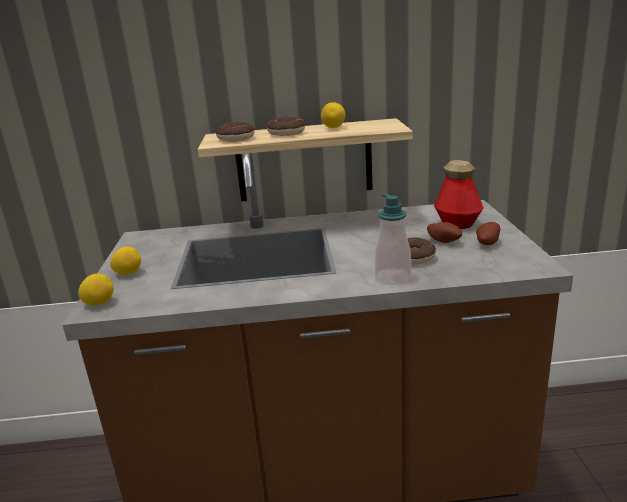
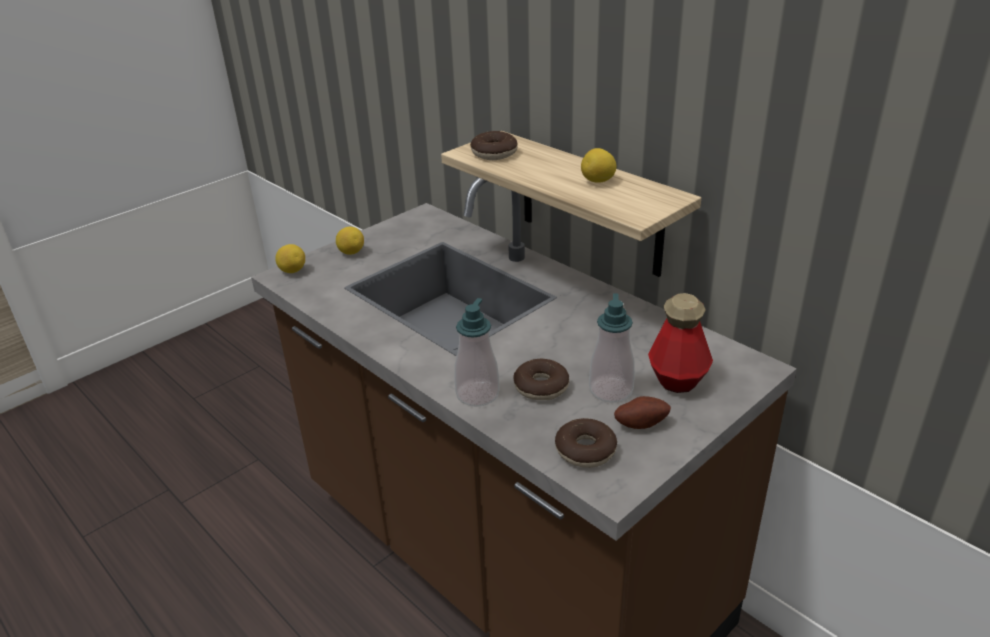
camera: 50 degrees right, 10 degrees up
(286, 133) = (544, 167): donut -> donut (585, 450)
(444, 241) = (611, 390): potato -> soap dispenser

